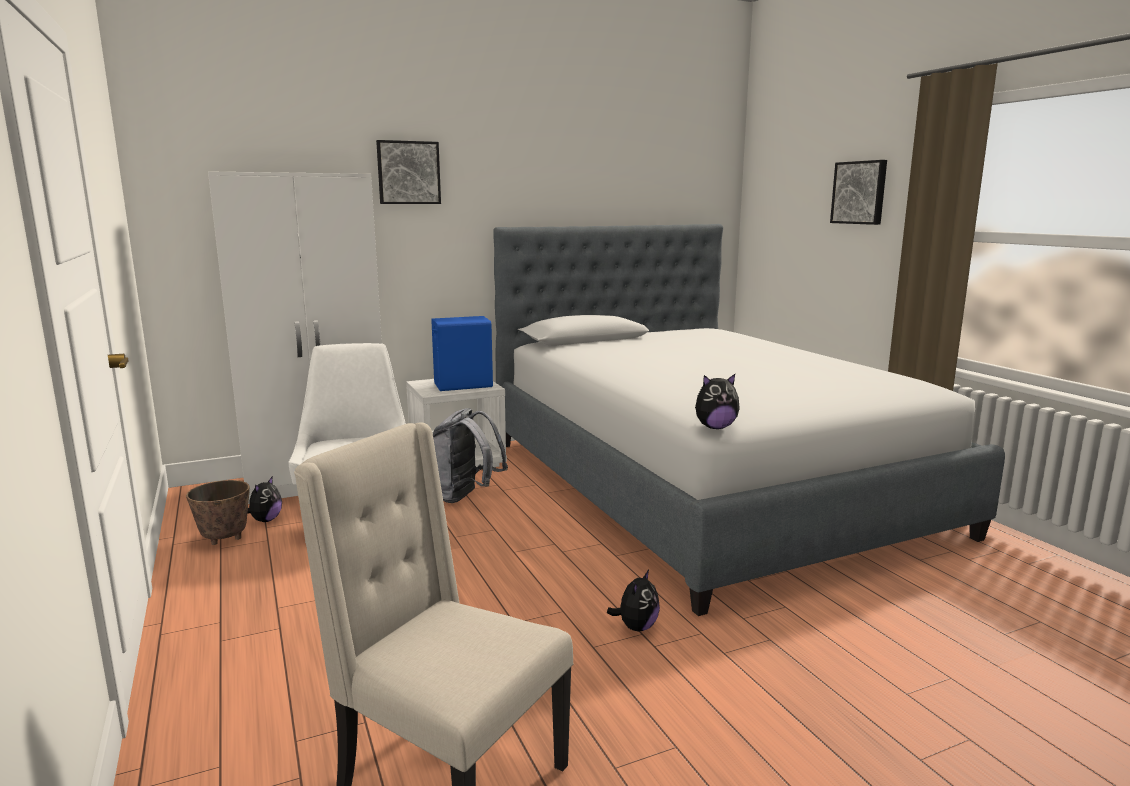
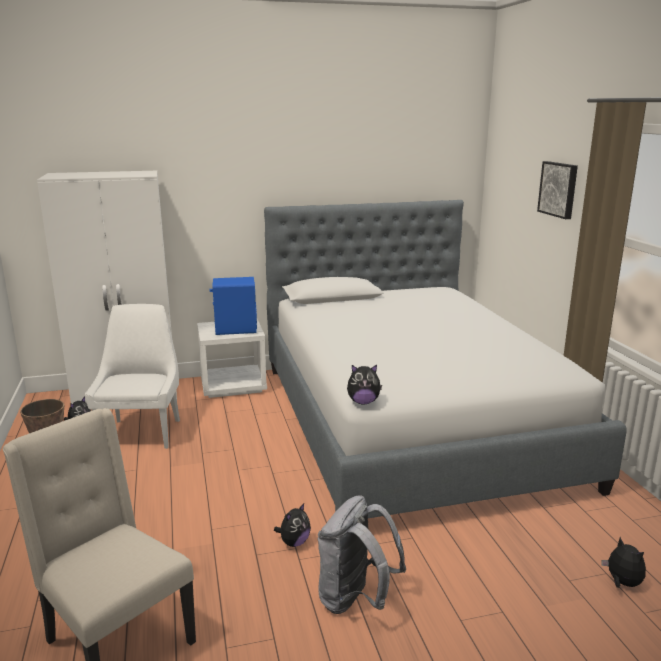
camera: 10 degrees right, 5 degrees up
(408, 173) = (197, 166): picture -> none
(466, 497) = (225, 418): grey backpack -> grey backpack (355, 599)
(1065, 630) = (622, 583): none -> plush toy

